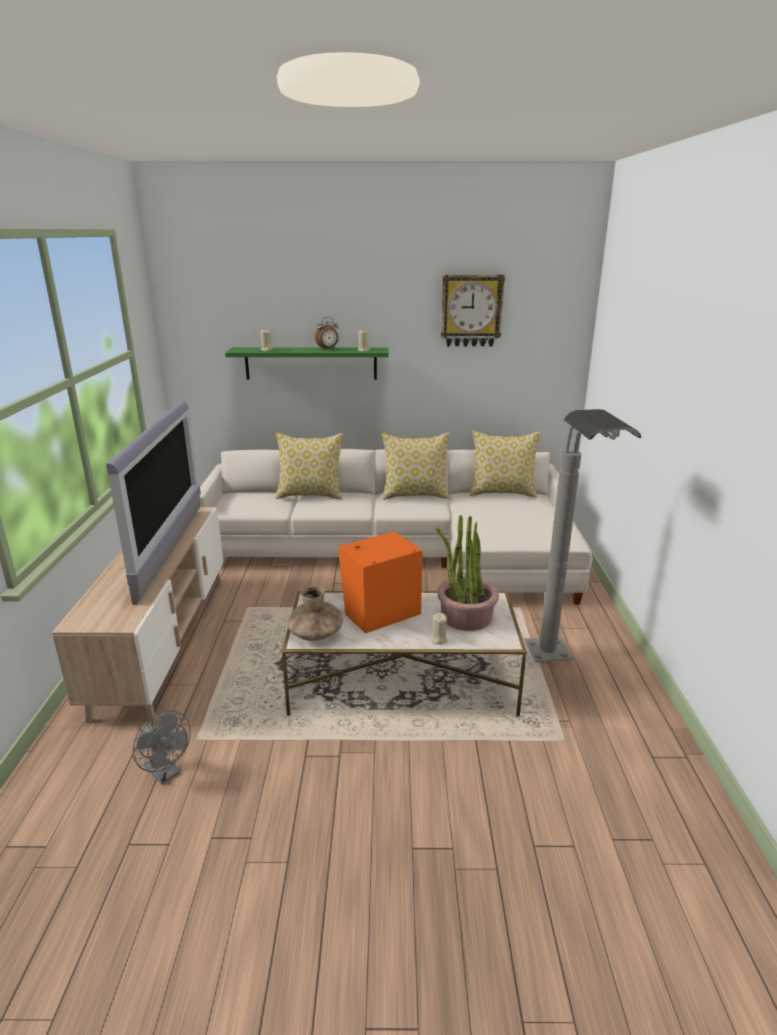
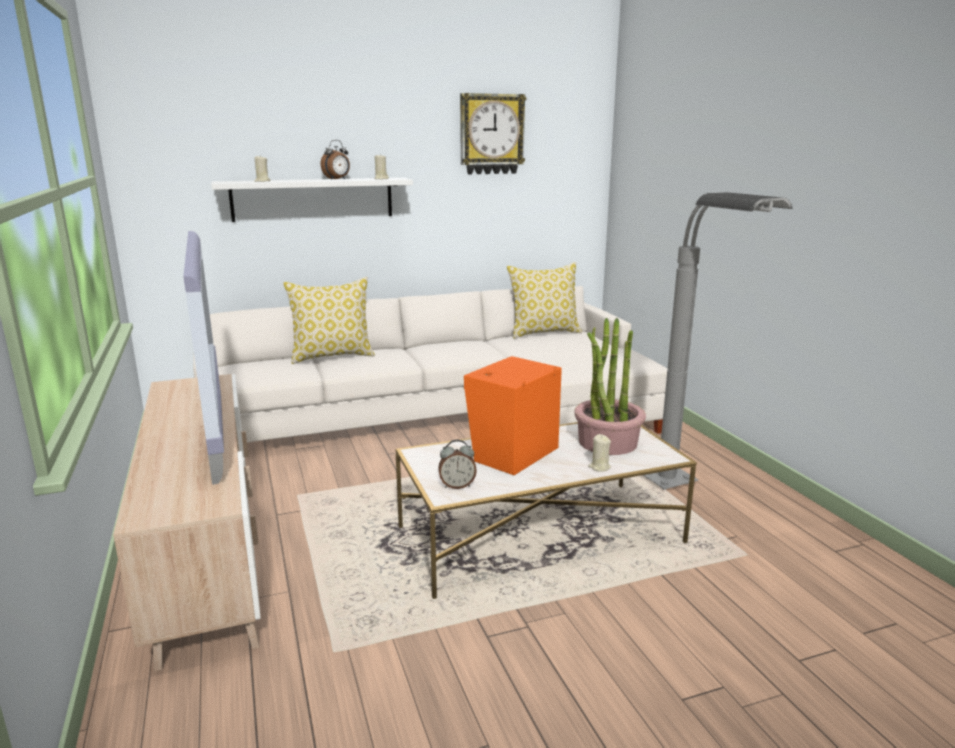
camera: 20 degrees left, 5 degrees down
(166, 773) = (318, 702): grey fan -> none
(311, 363) = (313, 199): green shelf -> white shelf
(316, 634) = (457, 486): brown vase -> alarm clock
(415, 495) = (455, 344): pillow -> none

